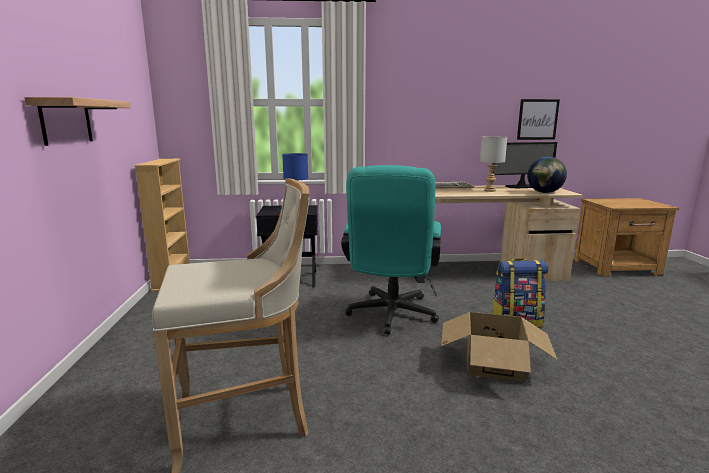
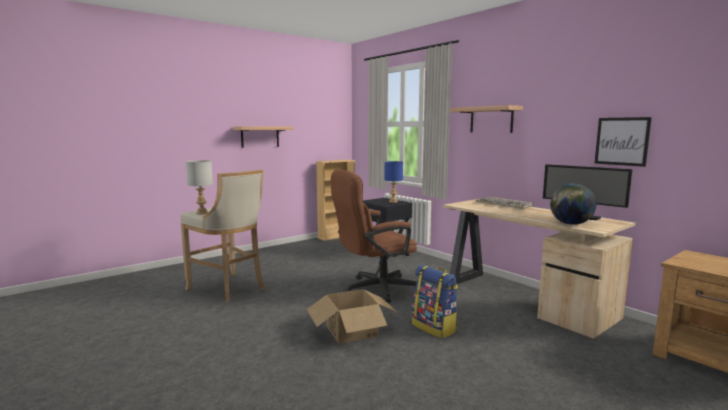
camera: 55 degrees right, 5 degrees down
(390, 316) = (374, 289): turquoise office chair -> brown office chair
(412, 99) = (491, 120): none -> shelf
(489, 190) = (527, 213): grey table lamp -> grey table lamp (201, 213)

